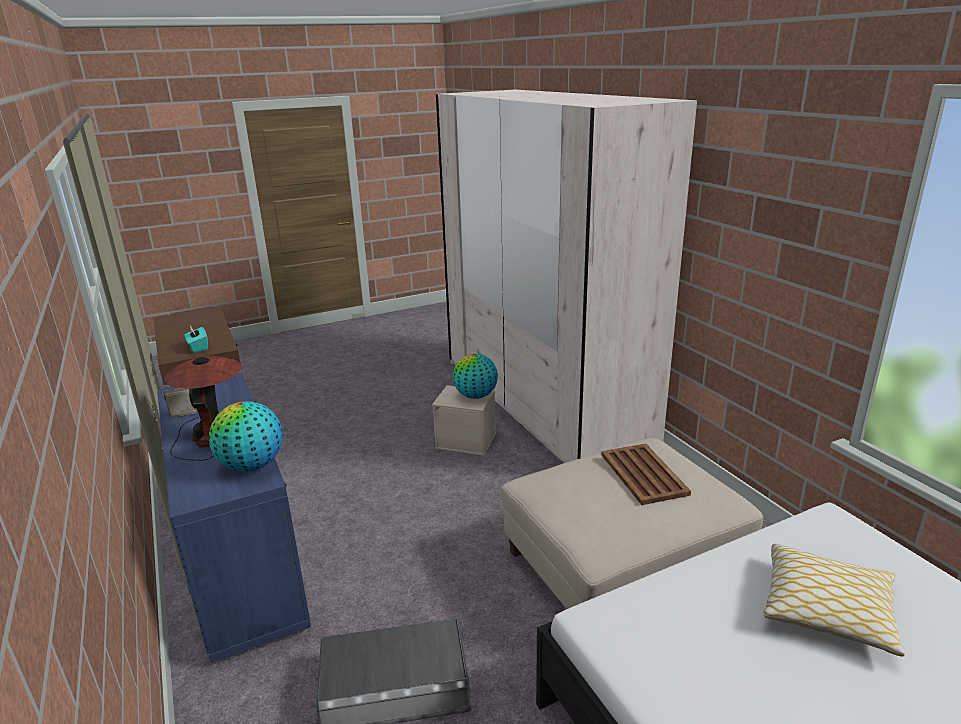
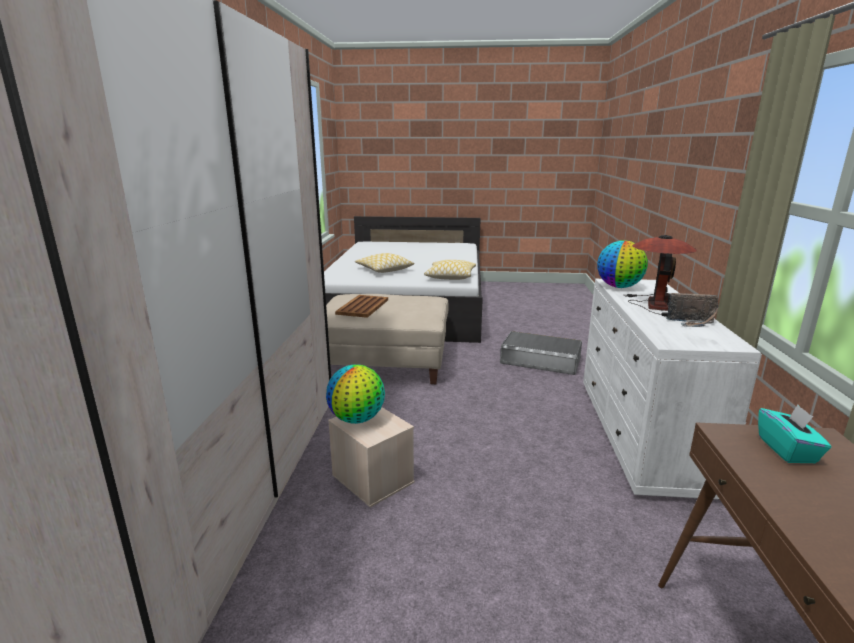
camera: 150 degrees left, 5 degrees down
(243, 564) = (640, 435): blue dresser -> white dresser
(649, 633) = (450, 277): none -> pillow

